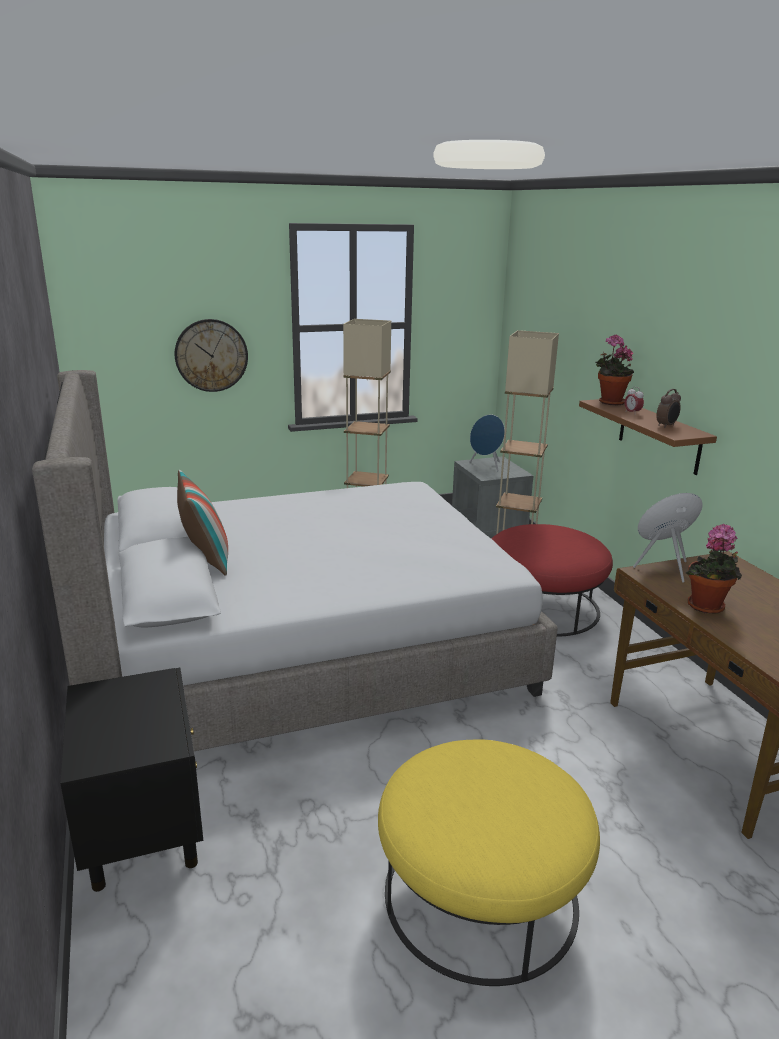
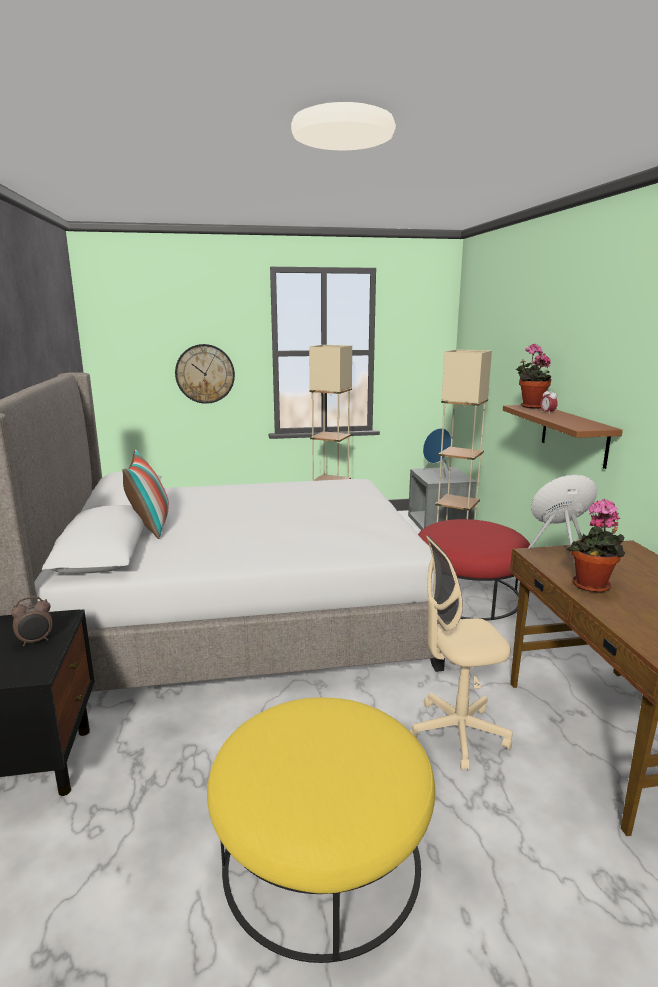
camera: 10 degrees right, 5 degrees down
(573, 759) = (457, 733): none -> beige office chair
(666, 426) = (575, 422): alarm clock -> alarm clock (36, 641)

